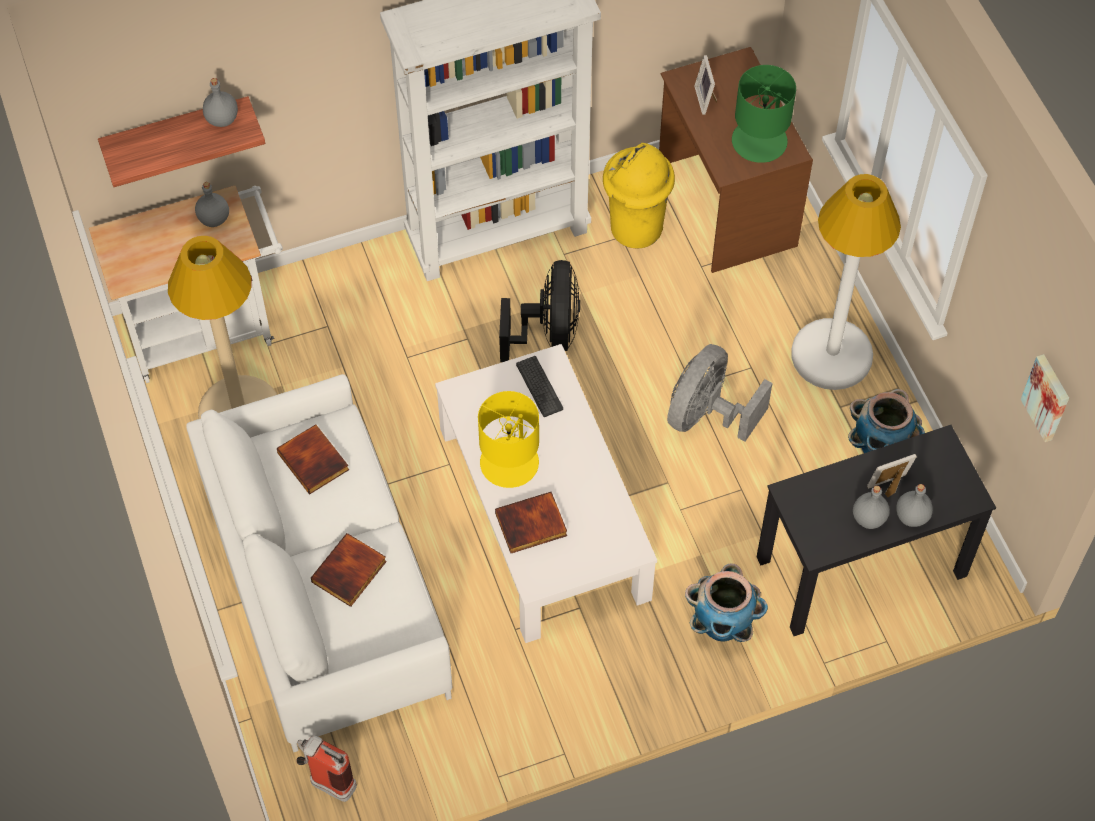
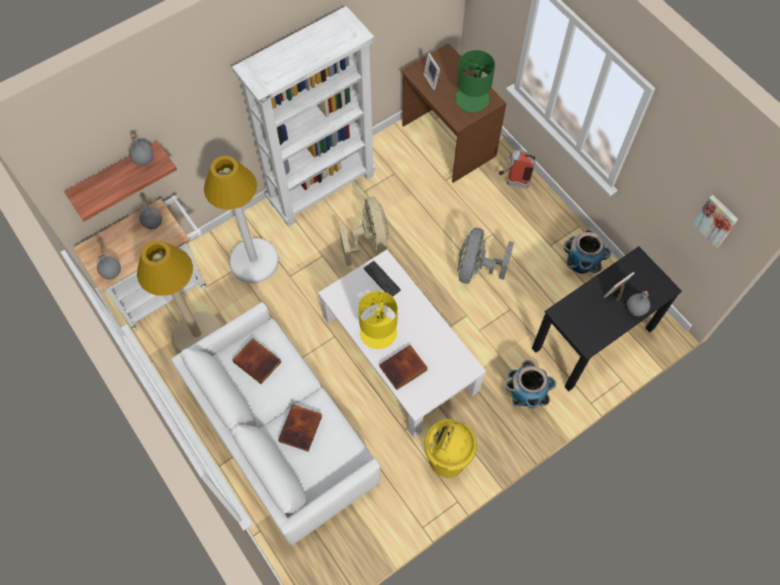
camera: 15 degrees left, 5 degrees up
(326, 781) = (318, 559): fire extinguisher -> fire extinguisher (513, 182)
(548, 333) = (369, 241): black fan -> beige fan
(635, 228) = (401, 166): yellow trash can -> yellow trash can (446, 460)
(832, 355) = (536, 215): white floor lamp -> white floor lamp (254, 261)
(868, 517) = (610, 316): grey bottle -> grey bottle (111, 272)

